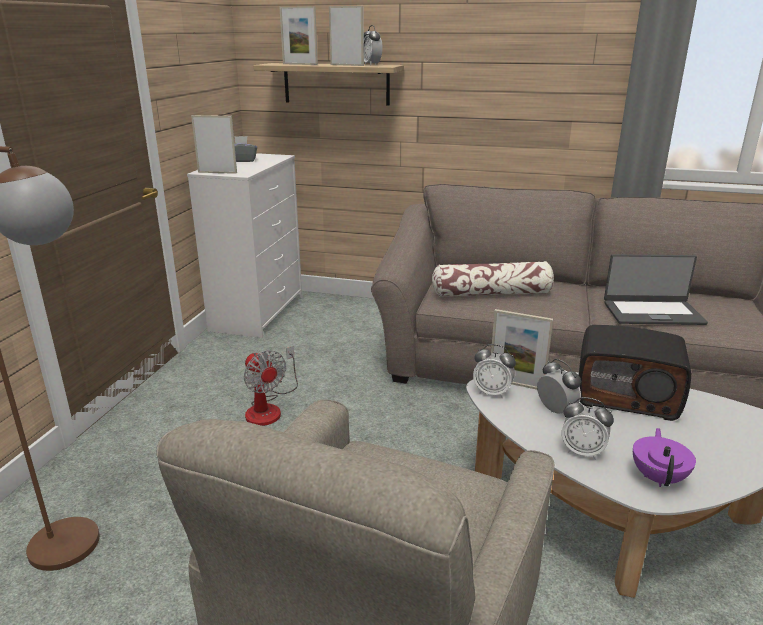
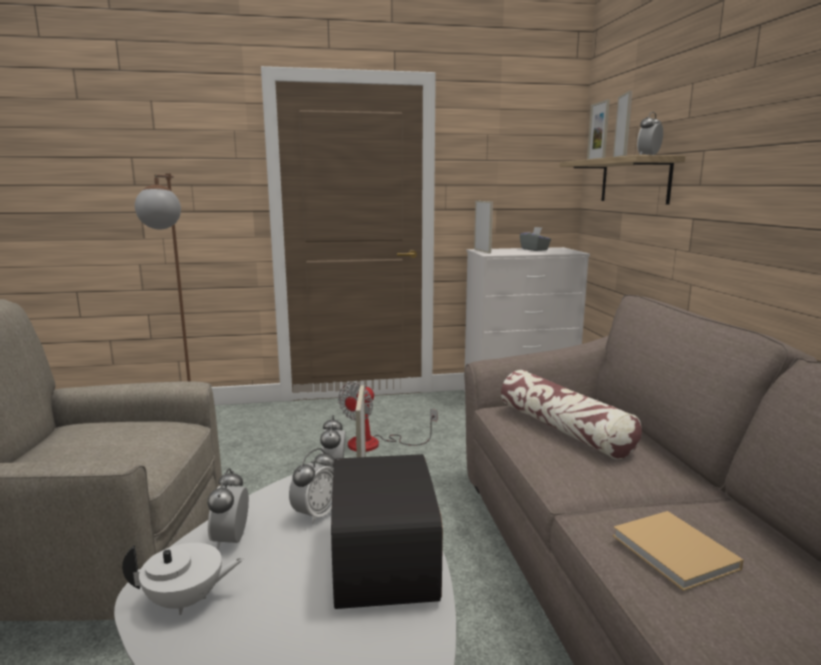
camera: 65 degrees right, 10 degrees down
(652, 312) = (676, 554): laptop -> beige book
(658, 477) = (186, 600): purple teapot -> white teapot

